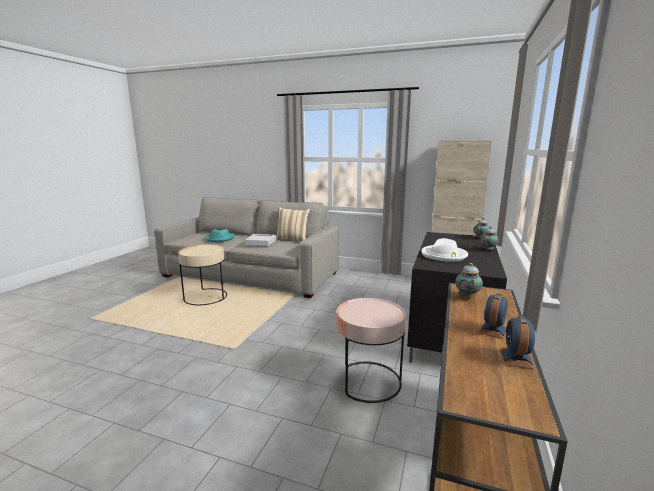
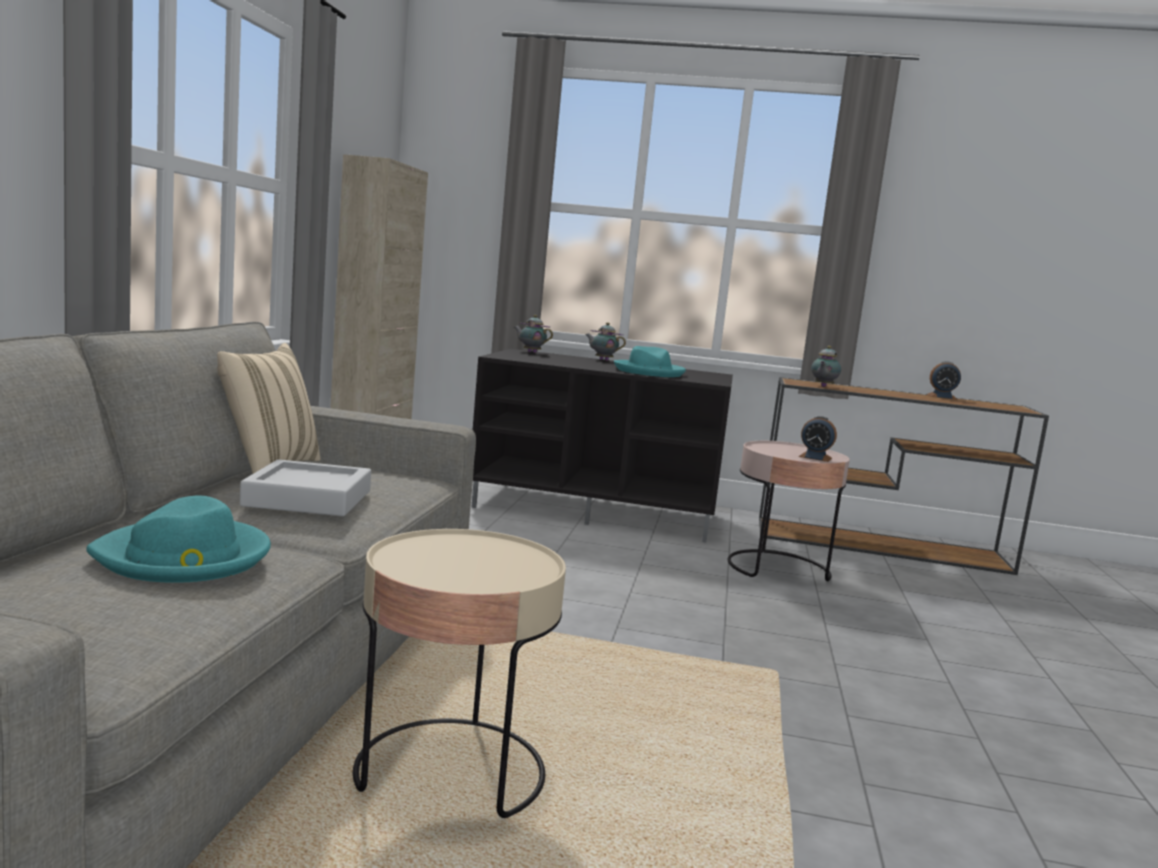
camera: 100 degrees left, 5 degrees down
(444, 255) = (649, 372): white hat -> turquoise hat
(467, 296) = (822, 386): teapot -> teapot turned 60 degrees counterclockwise
(493, 330) = (897, 393): alarm clock -> alarm clock (815, 457)

